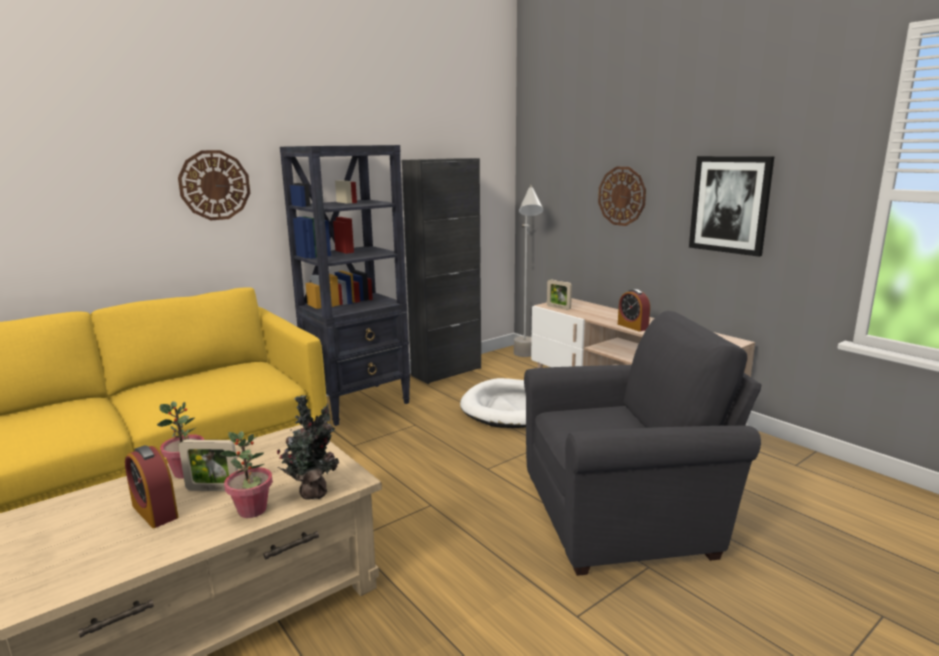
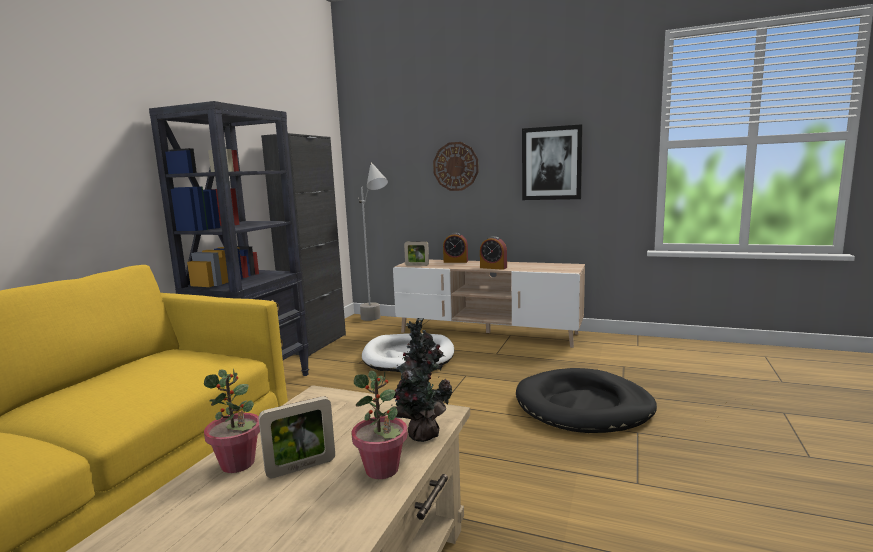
camera: 30 degrees left, 5 degrees down
(155, 511) = (259, 513): alarm clock -> alarm clock (455, 261)
(214, 185) = (76, 147): wall clock -> none
(626, 517) = (583, 406): grey armchair -> black dog bed

